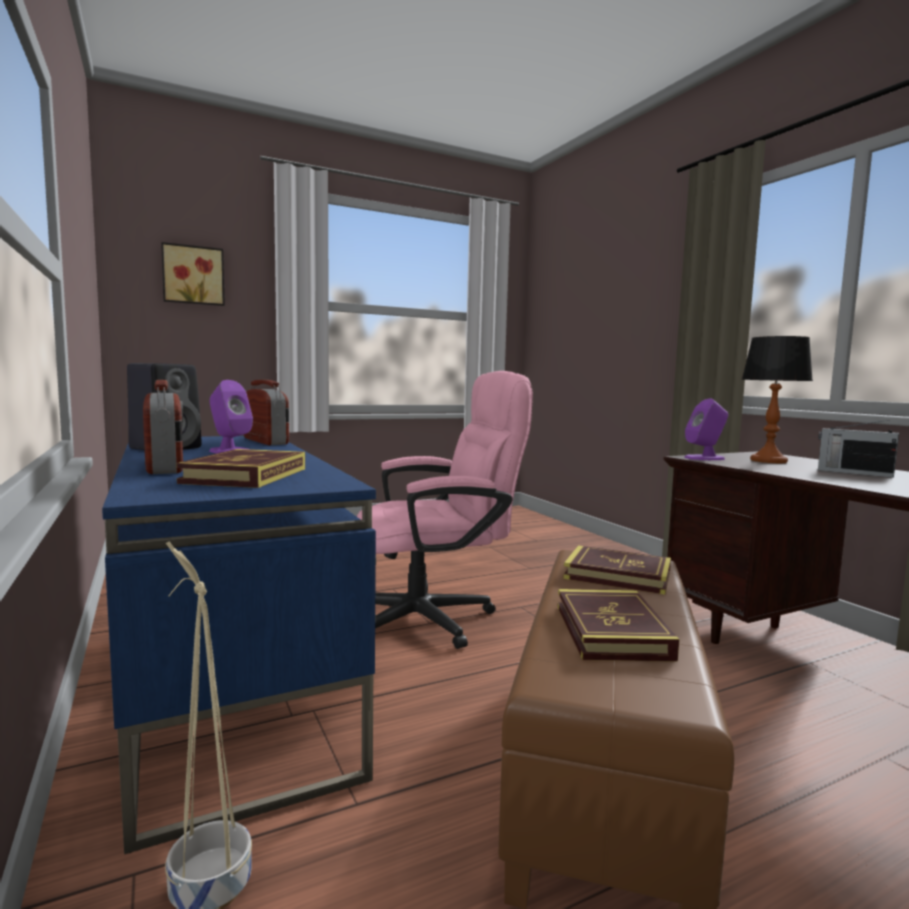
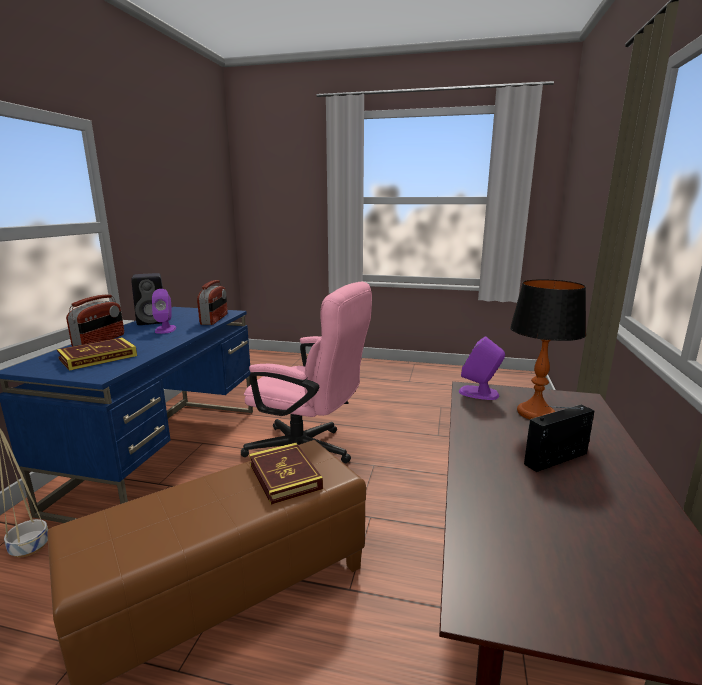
camera: 40 degrees right, 10 degrees up
(193, 275) = (281, 186): picture -> none
(611, 631) = (172, 515): book -> none
(853, 472) = (557, 458): radio -> radio turned 75 degrees clockwise

